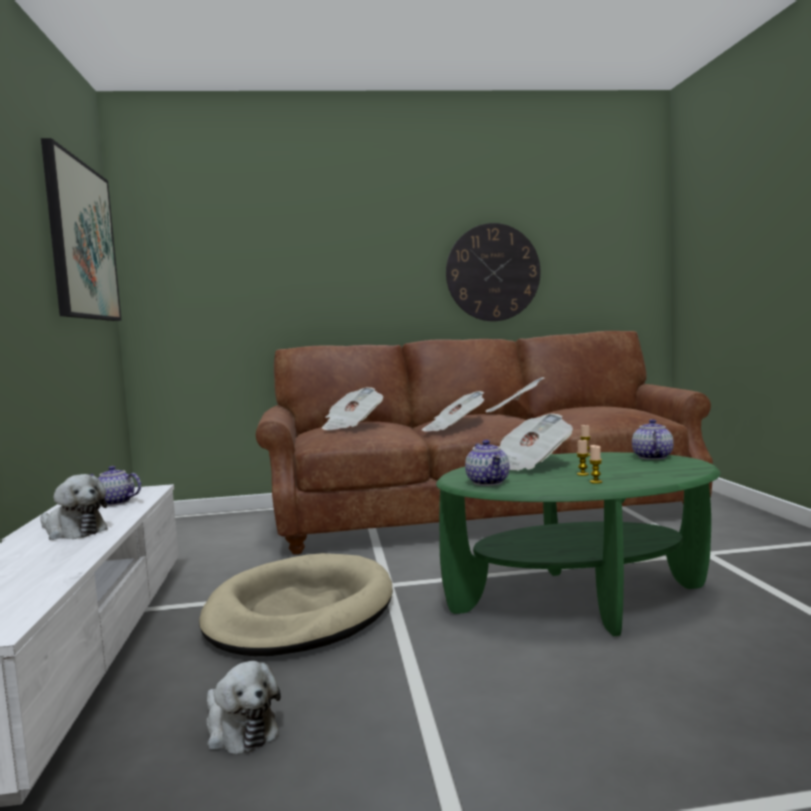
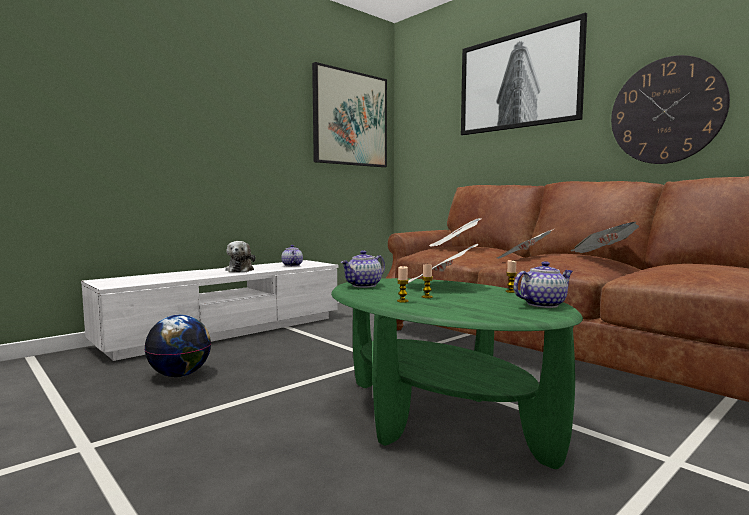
camera: 55 degrees right, 0 degrees up
(239, 729) = (180, 375): plush toy -> globe
(299, 612) = (315, 351): beige dog bed -> none
(332, 220) = (517, 81): none -> picture

